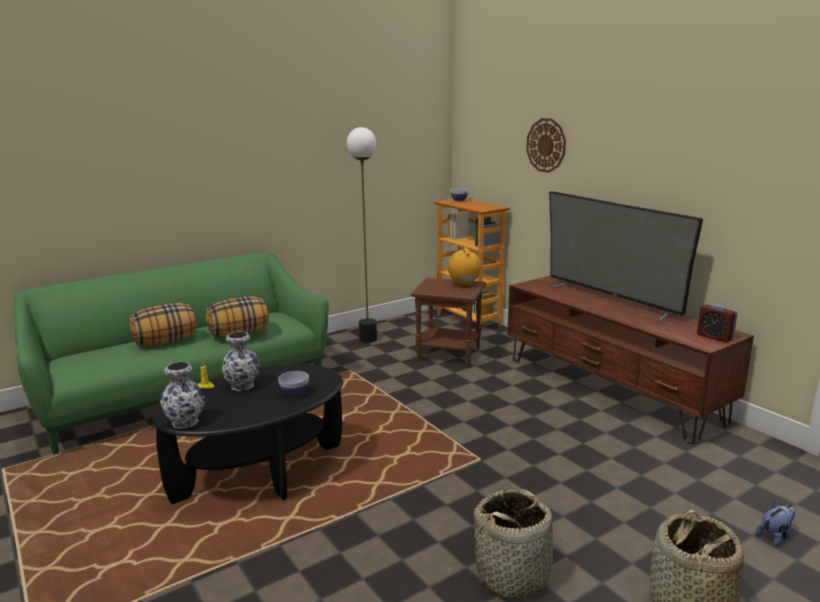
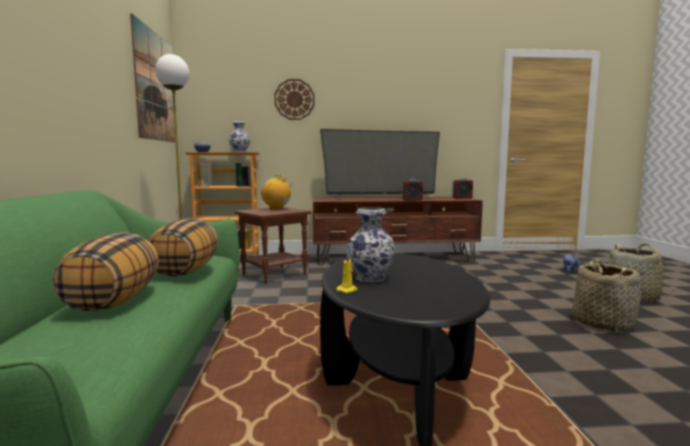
camera: 60 degrees left, 10 degrees down
(185, 422) = (452, 306): vase -> vase (240, 152)
(294, 393) = (417, 265): bowl -> none
(402, 137) = (155, 87): none -> picture
(618, 317) = (412, 200): none -> alarm clock

